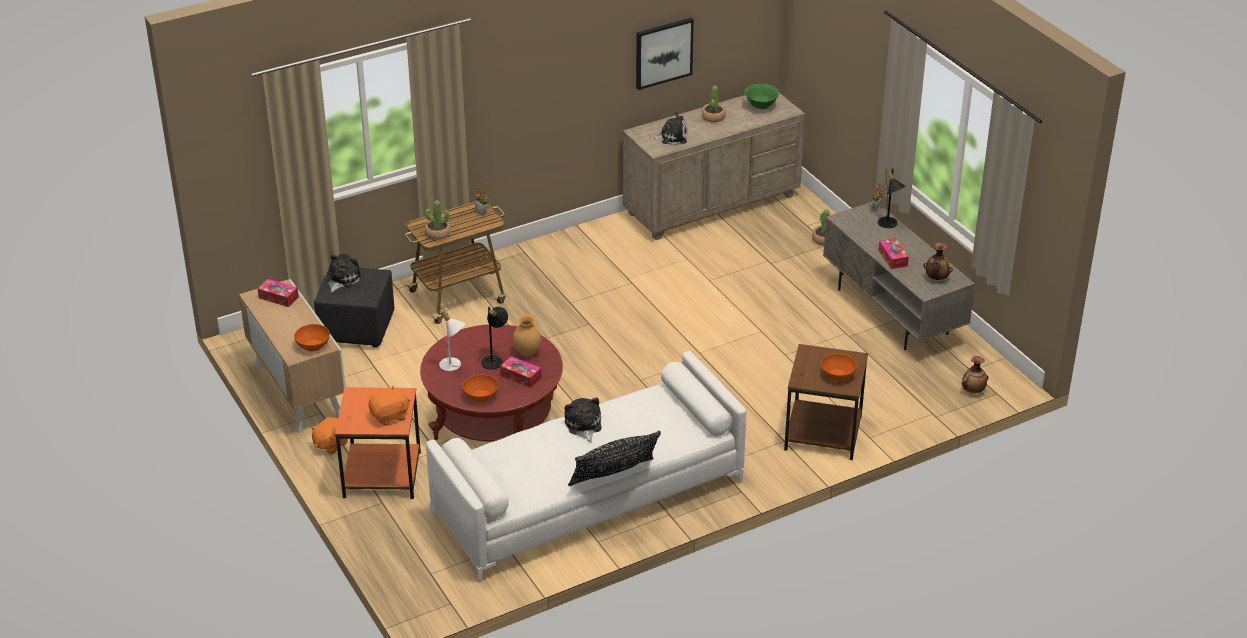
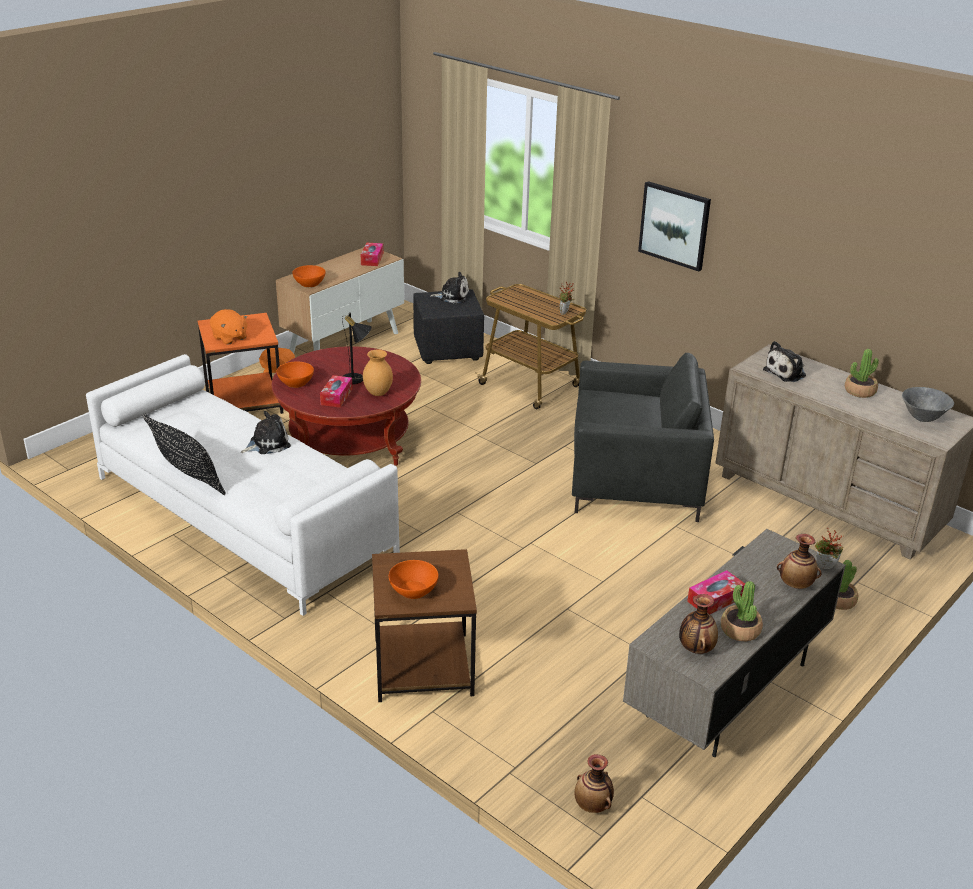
camera: 70 degrees right, 5 degrees down
(438, 234) = (511, 299): potted plant -> potted plant (740, 630)
(453, 366) = (337, 361): white table lamp -> none
(639, 281) = (635, 480): none -> grey armchair
(663, 52) = (842, 278): picture -> picture (674, 225)
(671, 137) = (786, 373): plush toy -> plush toy turned 75 degrees clockwise
(761, 106) = (923, 418): green bowl -> grey bowl
(889, 225) = (795, 585): black table lamp -> vase

